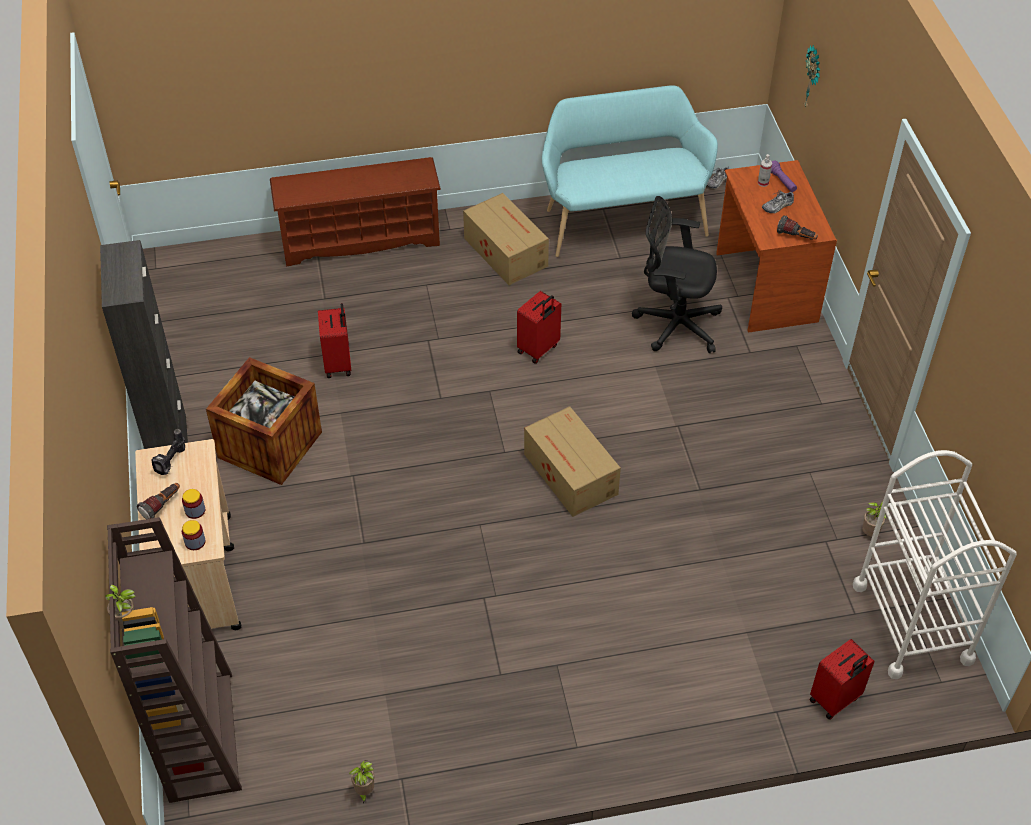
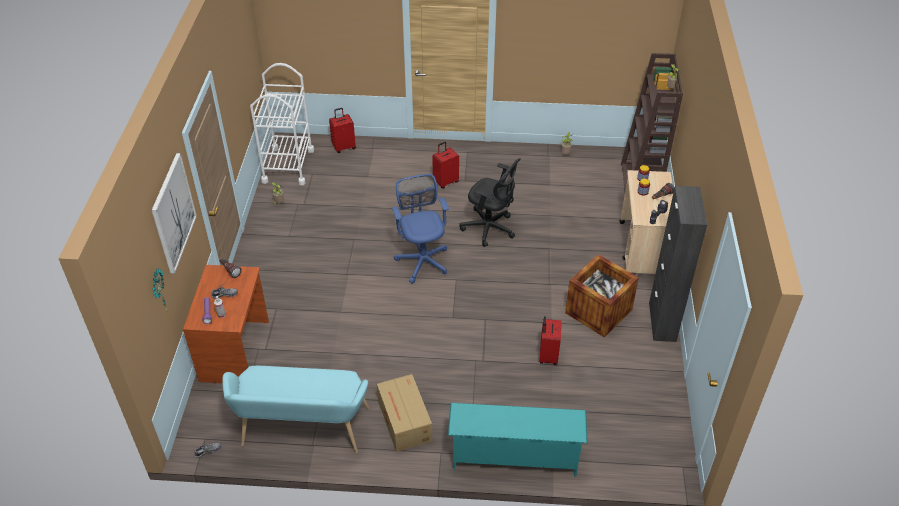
camera: 165 degrees left, 5 degrees down
(361, 239) = (514, 458): brown shoe rack -> turquoise shoe rack
(539, 349) = (410, 338): red suitcase -> red suitcase (445, 181)
(570, 475) = (422, 259): cardboard box -> blue office chair
(674, 324) = (313, 337): black office chair -> black office chair (490, 228)
(854, 106) = (173, 213): none -> picture

